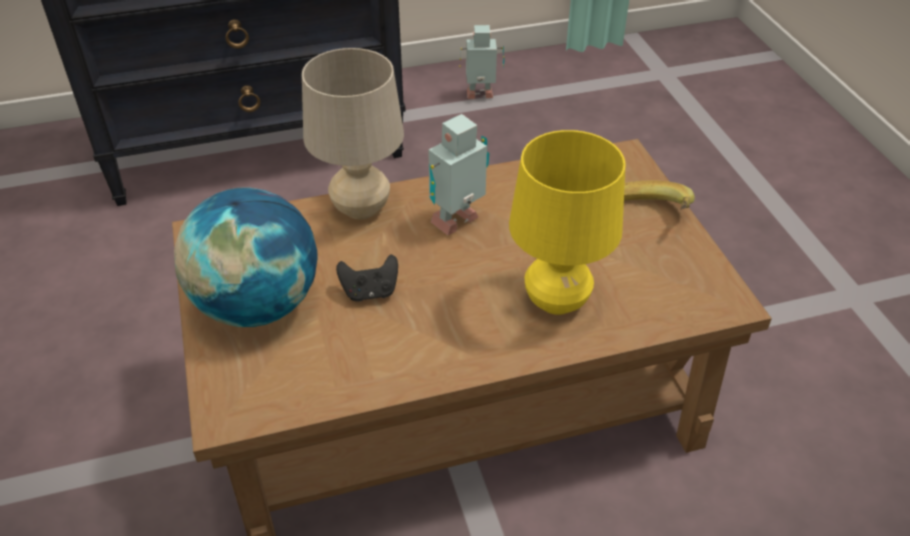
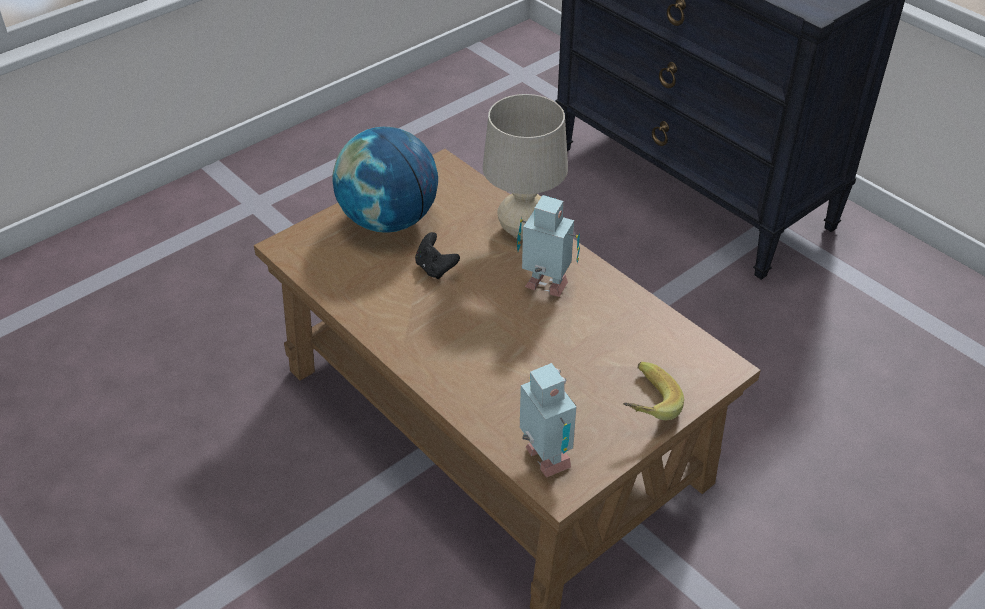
camera: 65 degrees right, 0 degrees up
(481, 96) = (911, 300): toy robot -> toy robot (545, 461)
(556, 301) = (490, 373): yellow table lamp -> none

